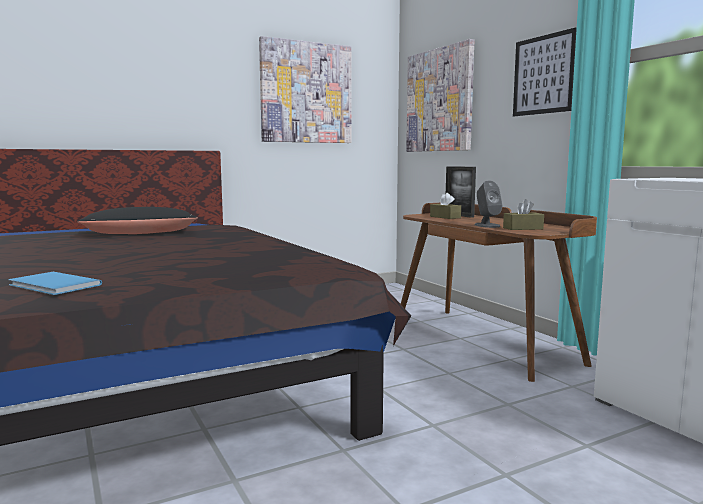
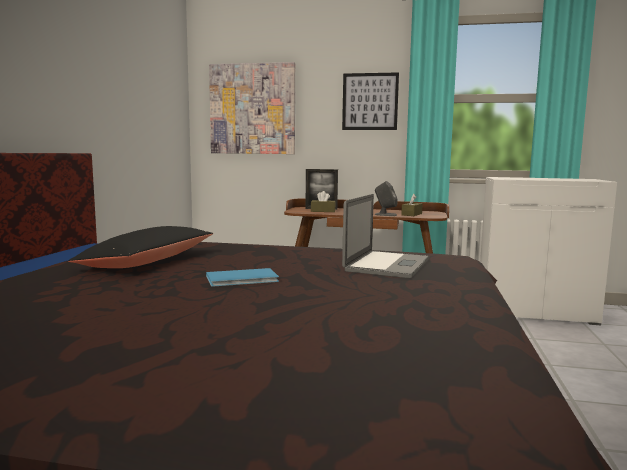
camera: 50 degrees left, 0 degrees up
(54, 285) = (441, 312): blue book -> blue book (244, 279)
(232, 259) = (387, 264): none -> laptop
(306, 93) = (137, 89): picture -> none

